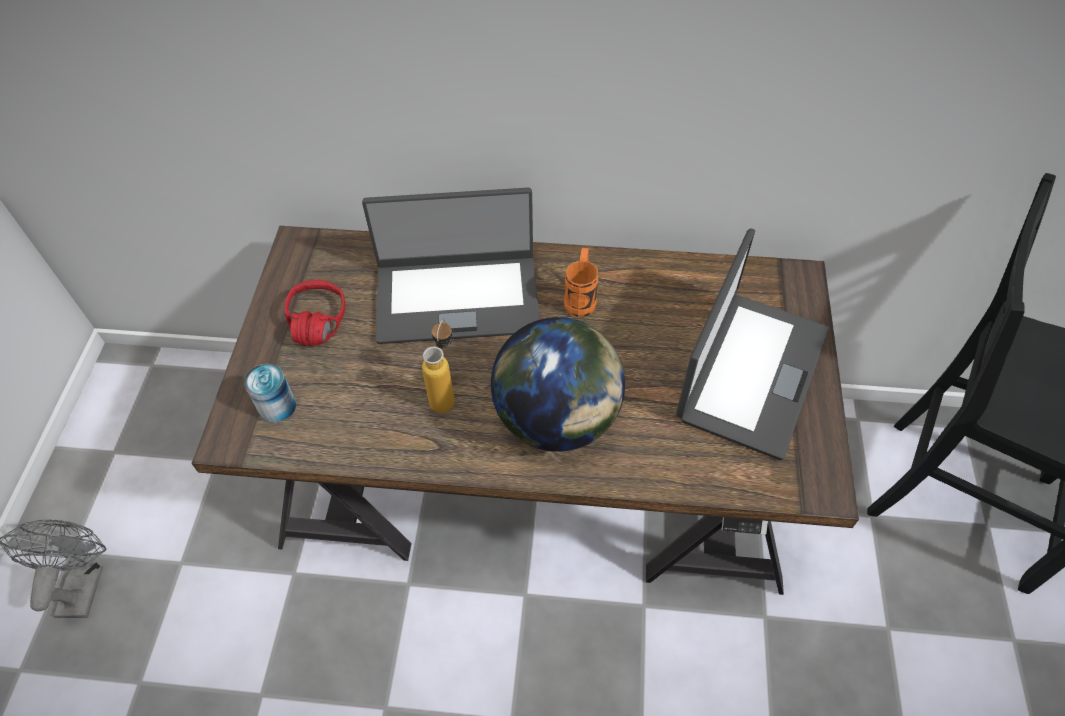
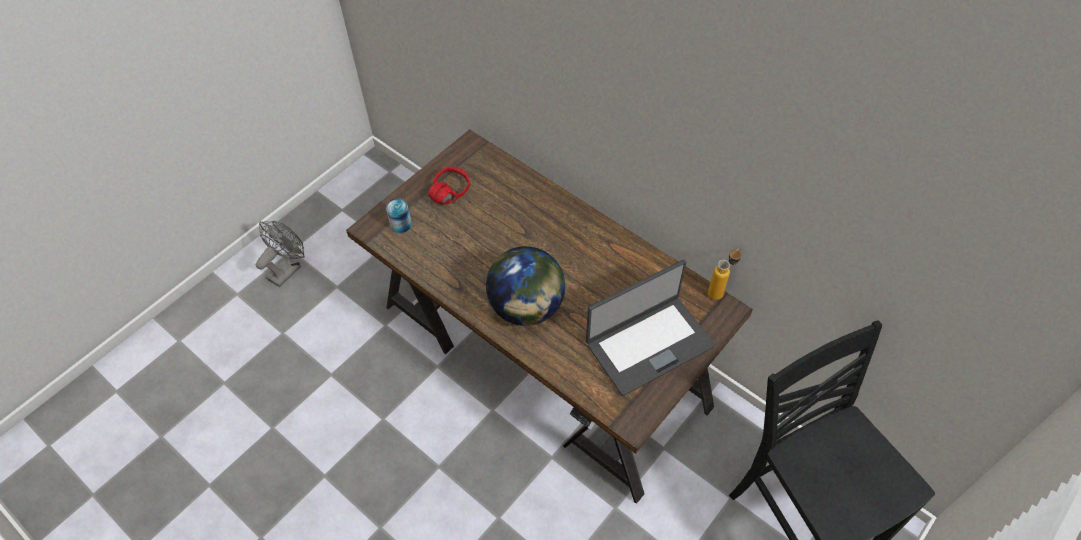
camera: 35 degrees right, 0 degrees up
(446, 394) = (482, 263): bottle -> bottle (720, 290)
(457, 297) = (527, 216): laptop -> none
(581, 298) = (592, 252): orange mug -> none

